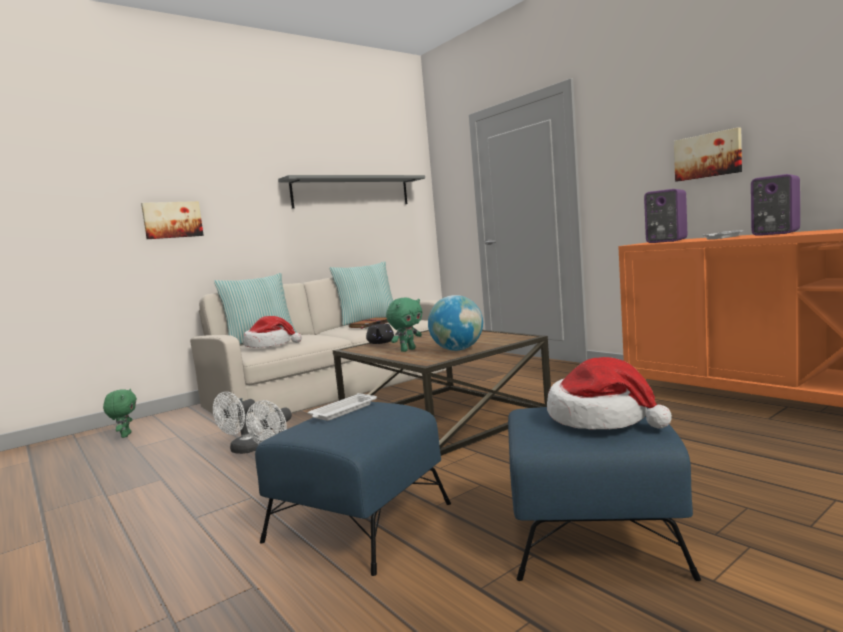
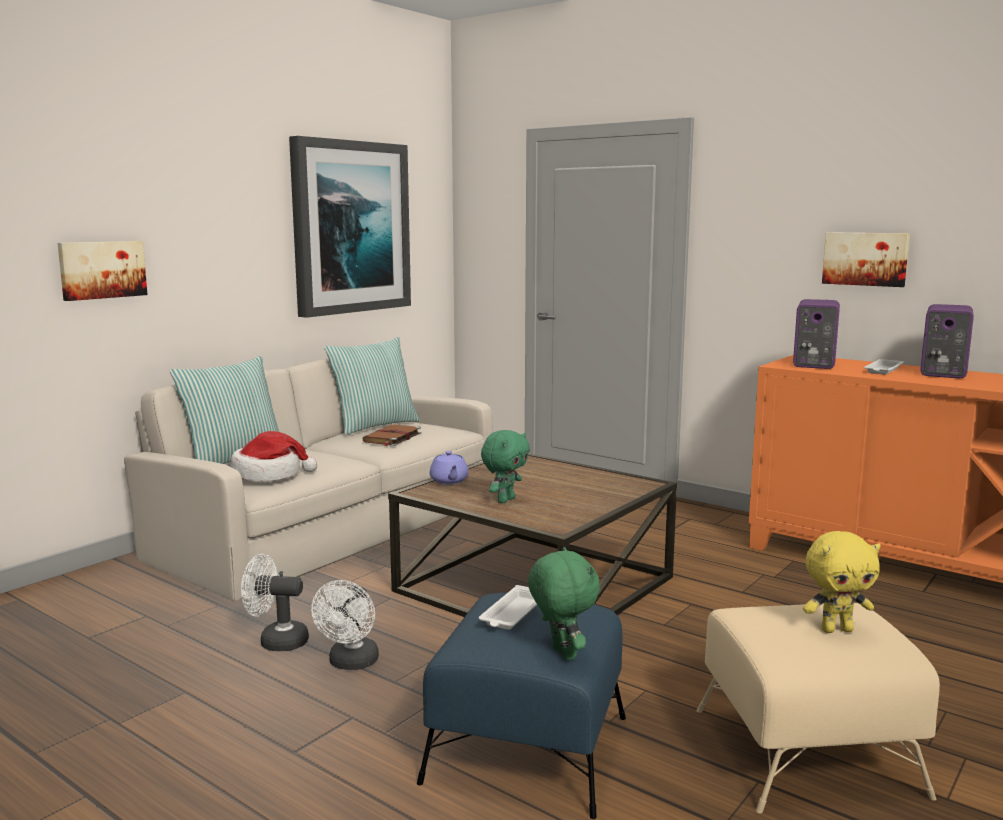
camera: 15 degrees left, 5 degrees up
(125, 435) = (48, 614): green plush toy -> green plush toy (561, 654)
(243, 450) = (276, 641): white fan -> white fan turned 75 degrees clockwise
(352, 192) = (350, 227): grey shelf -> picture
(380, 342) = (449, 481): black teapot -> purple teapot
(457, 350) = (577, 504): globe -> none
(590, 533) = (804, 750): blue ottoman -> beige ottoman
(601, 418) = (836, 629): hat -> yellow plush toy

